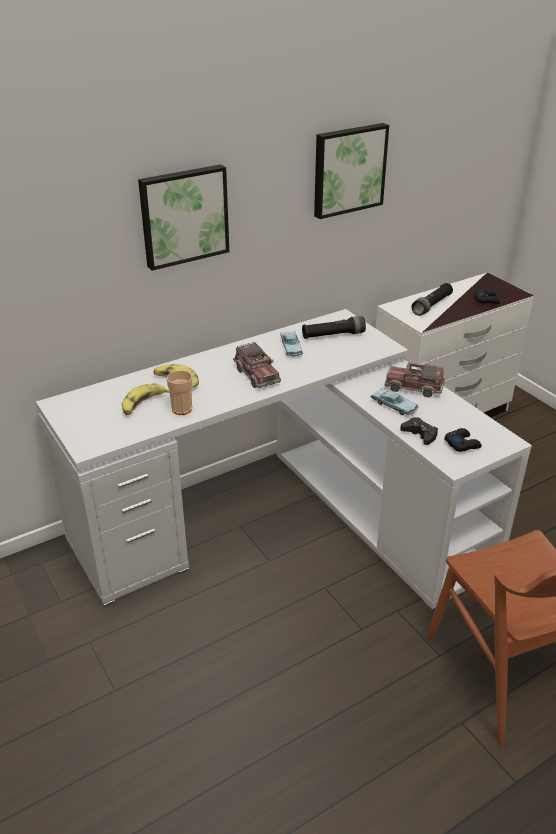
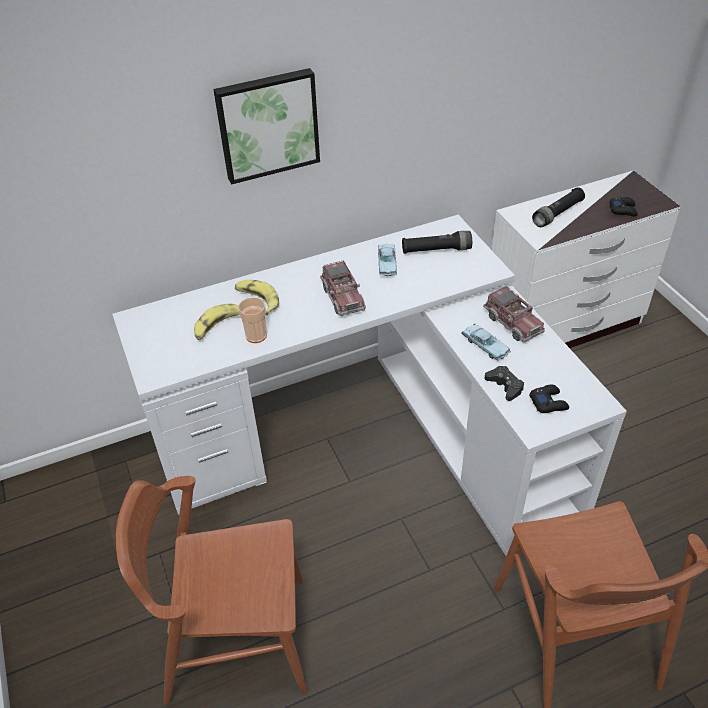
camera: 10 degrees right, 10 degrees up
(182, 711) = (236, 638): none -> brown chair
(348, 169) = (464, 65): picture -> none
(414, 387) = (513, 323): toy truck -> toy truck turned 150 degrees counterclockwise

